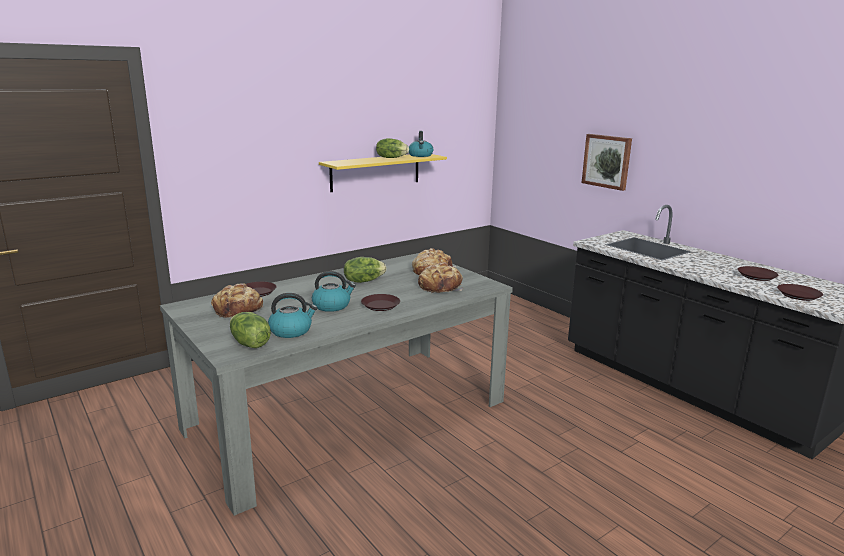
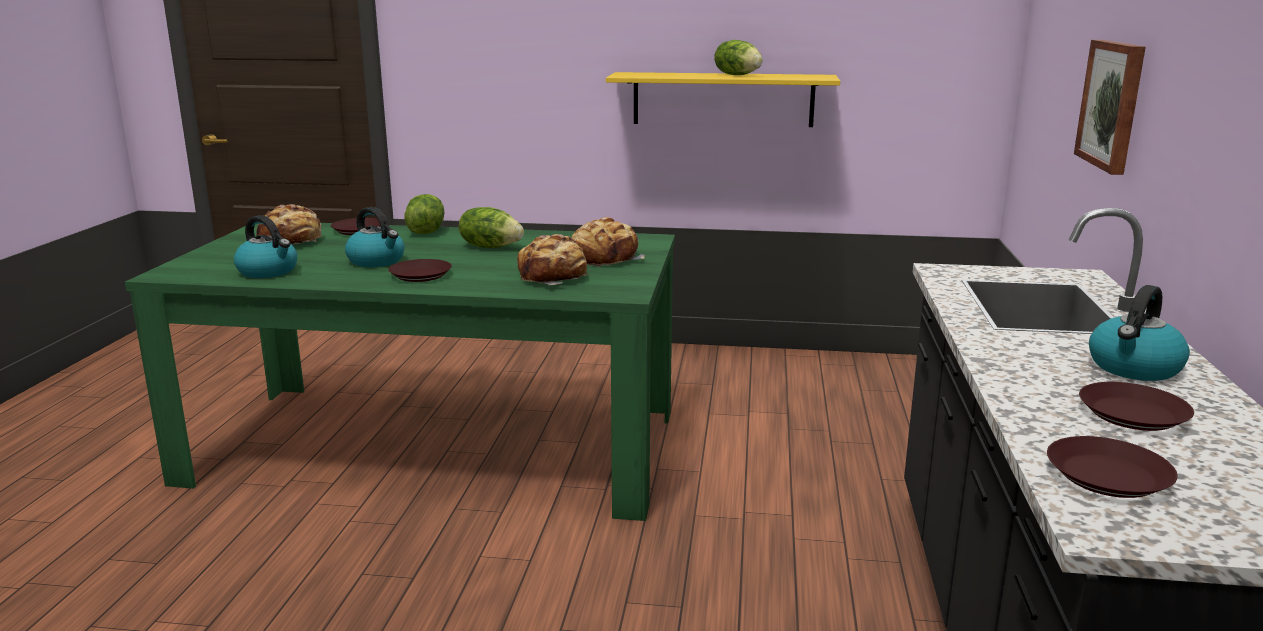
camera: 45 degrees right, 0 degrees up
(249, 344) = (205, 271): lettuce -> lettuce (425, 231)
(348, 415) = (437, 446): grey dining table -> green dining table
(420, 155) = (802, 76): kettle -> kettle (1134, 368)

